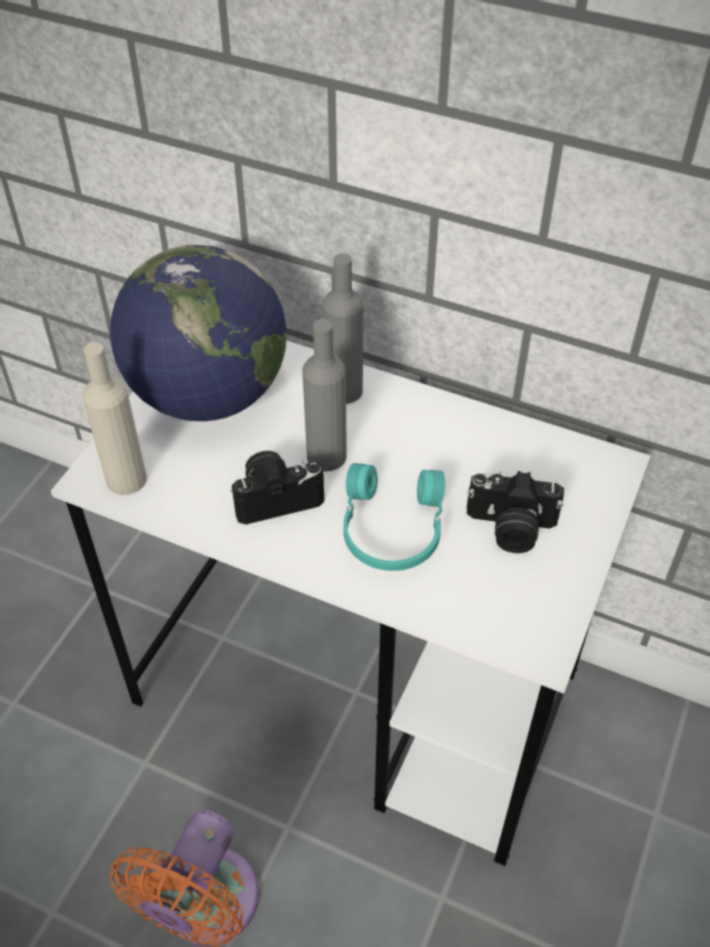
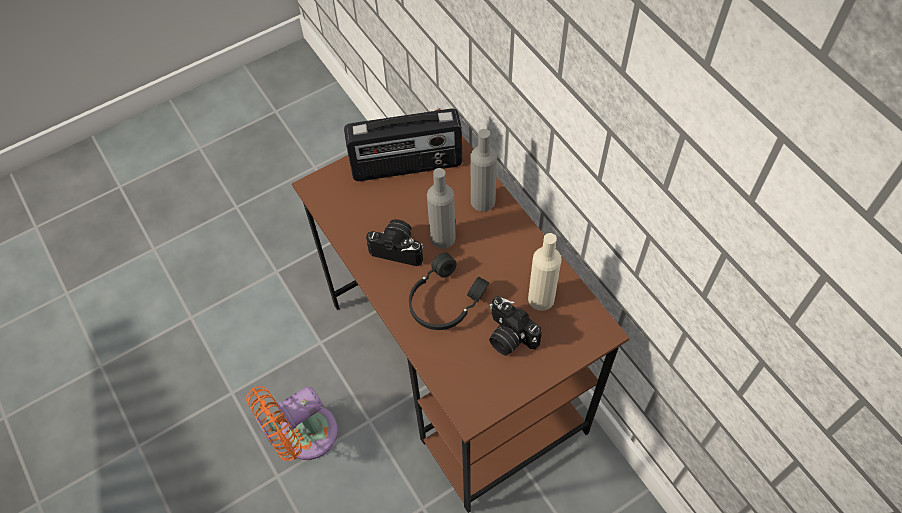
camera: 35 degrees right, 10 degrees up
(126, 479) = (331, 196): beige bottle -> beige bottle (541, 298)
(208, 396) = (407, 166): globe -> radio
(358, 690) = (457, 368): white desk -> brown desk
(390, 529) = (444, 300): turquoise headphones -> black headphones

